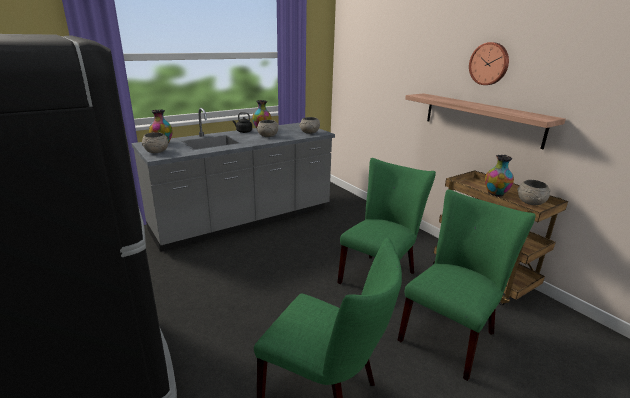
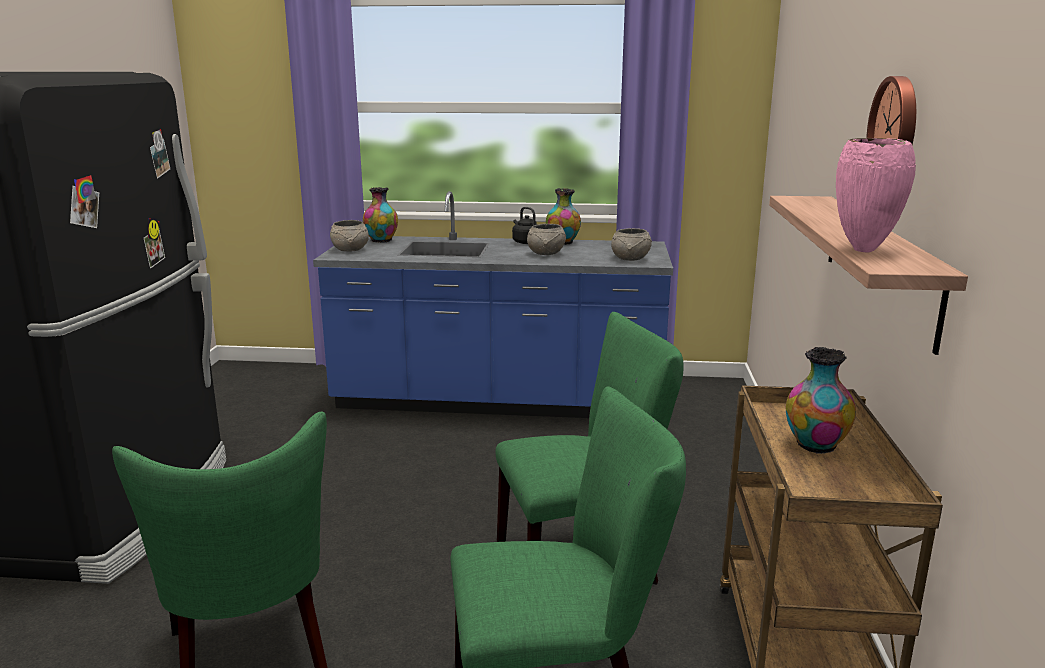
camera: 40 degrees right, 5 degrees down
(244, 220) = (498, 401): grey counter -> blue counter
(517, 114) = (865, 251): none -> pink vase
(531, 202) = (865, 485): grey bowl -> none

